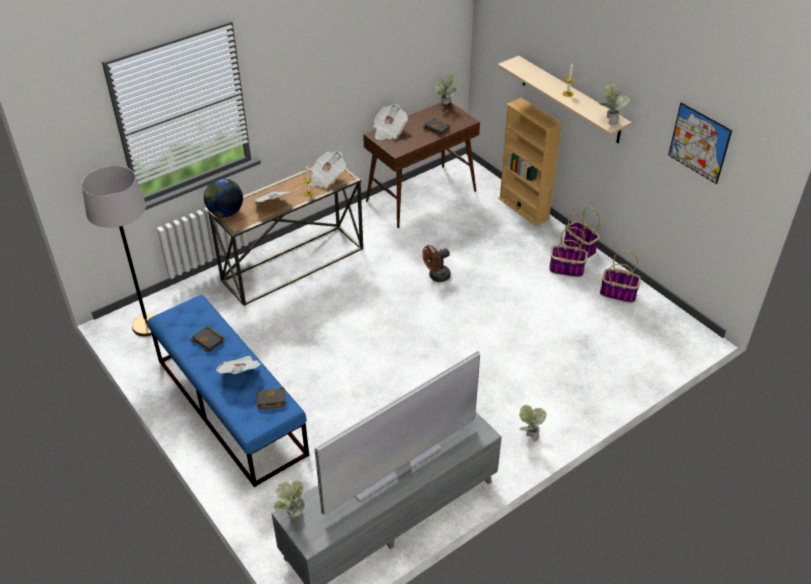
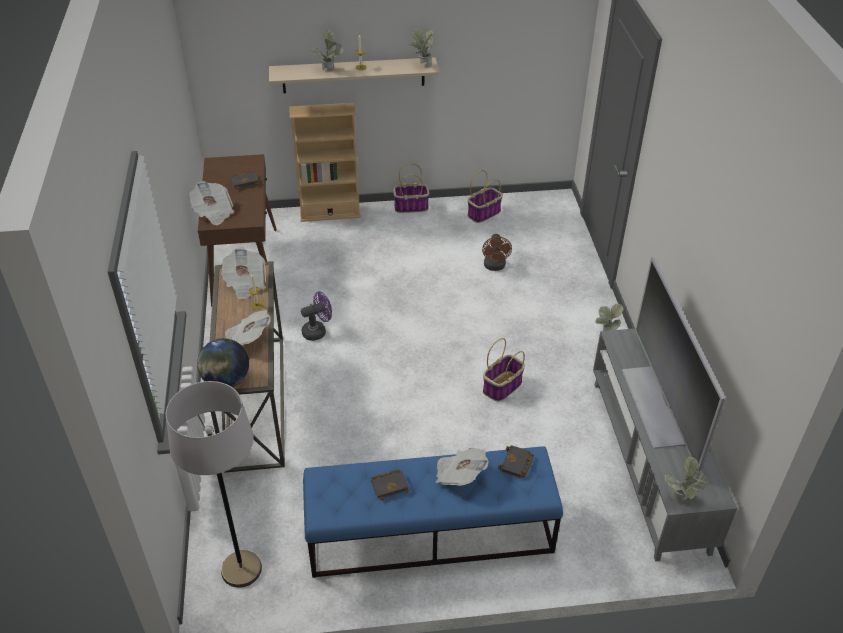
camera: 60 degrees left, 0 degrees up
(385, 262) = (317, 331): none -> purple fan
(436, 276) = (370, 306): brown fan -> brown fan (495, 267)
(444, 105) = (212, 163): potted plant -> potted plant (329, 70)
(566, 269) = (430, 226): basket -> basket (502, 387)
(699, 143) = (514, 36): picture -> none

